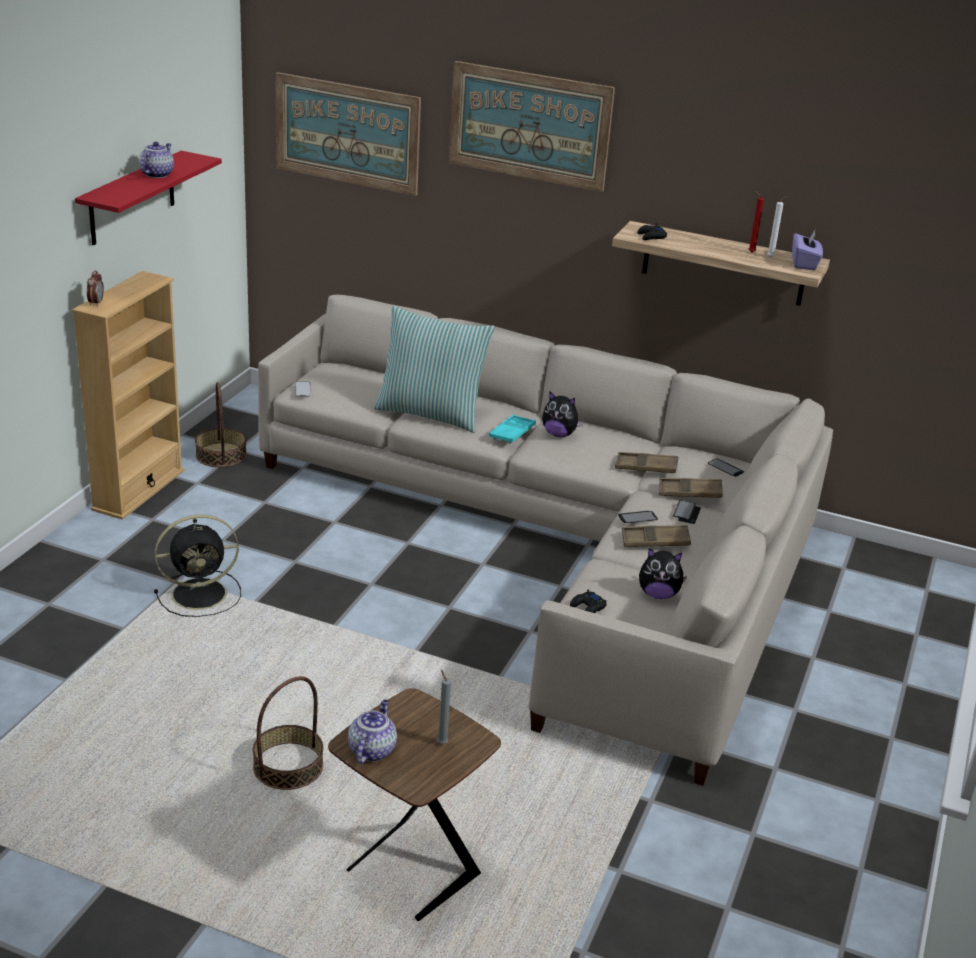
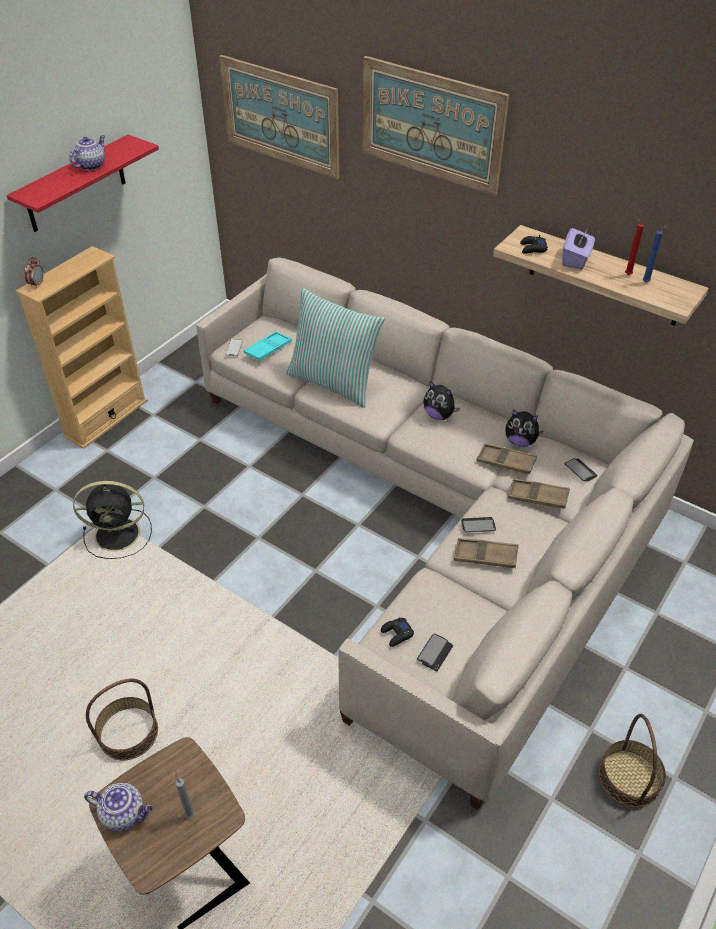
camera: 15 degrees right, 15 degrees up
(221, 455) = (181, 386): basket -> basket (629, 778)
(371, 750) = (124, 813): teapot -> teapot turned 75 degrees clockwise
(512, 433) = (397, 410): turquoise tray -> turquoise tray (268, 349)
(658, 594) = (468, 624): plush toy -> plush toy (520, 441)
(686, 513) = (526, 523): phone -> phone (435, 653)
(771, 257) = (647, 282): white candle -> blue candle
(804, 263) = (679, 293): purple tissue box -> purple tissue box (576, 259)

